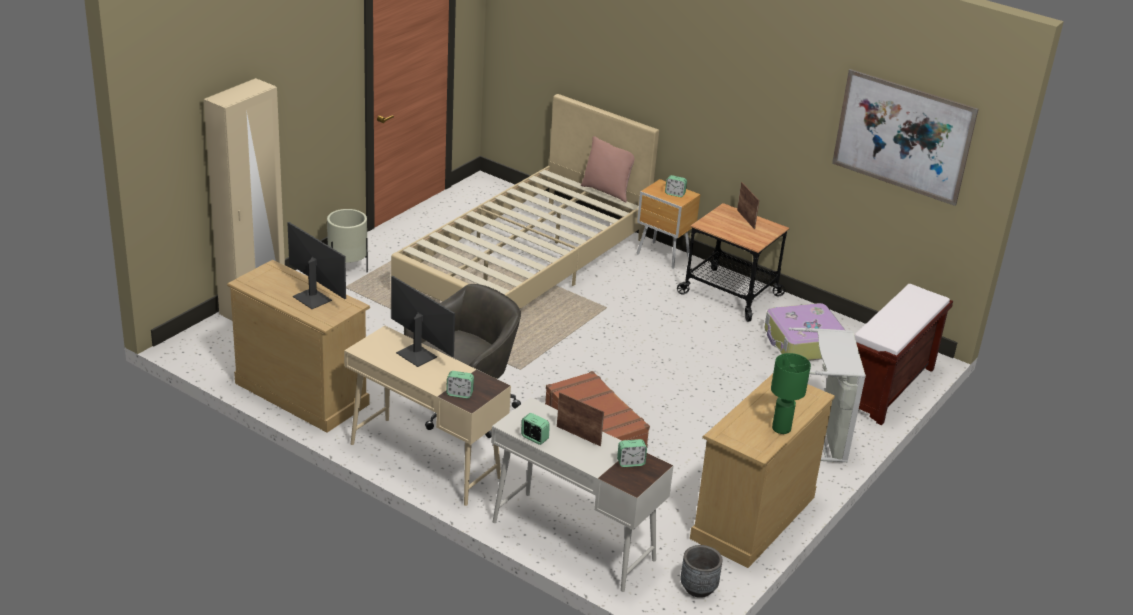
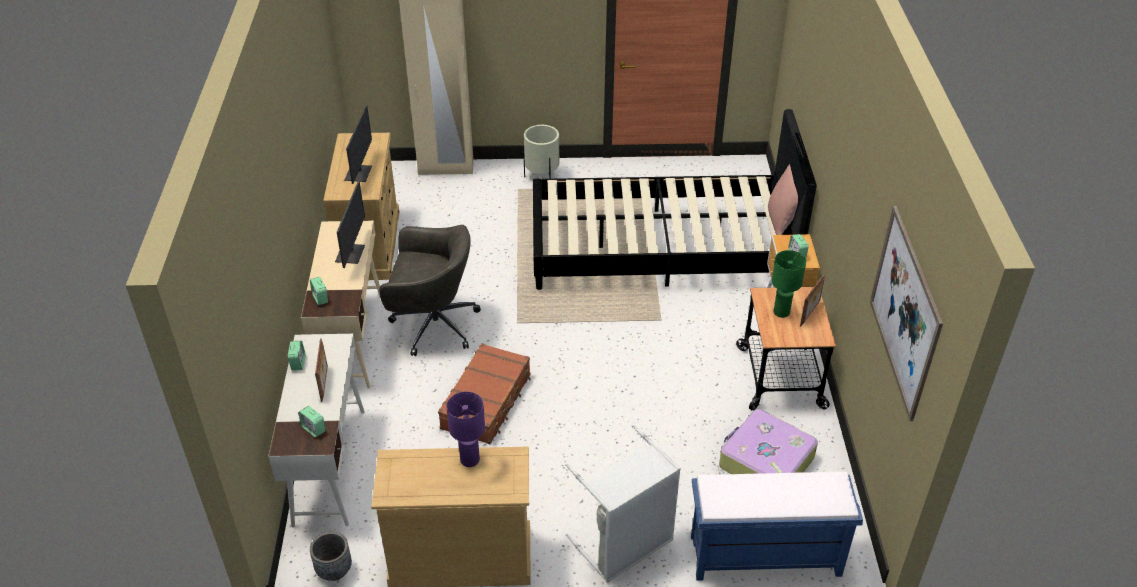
camera: 55 degrees right, 10 degrees up
(525, 266) = (661, 249): beige bed -> black bed
(762, 400) = (469, 459): none -> purple table lamp
(781, 429) = (435, 492): green table lamp -> green table lamp (781, 312)
(887, 389) = (763, 557): brown bench -> blue bench

